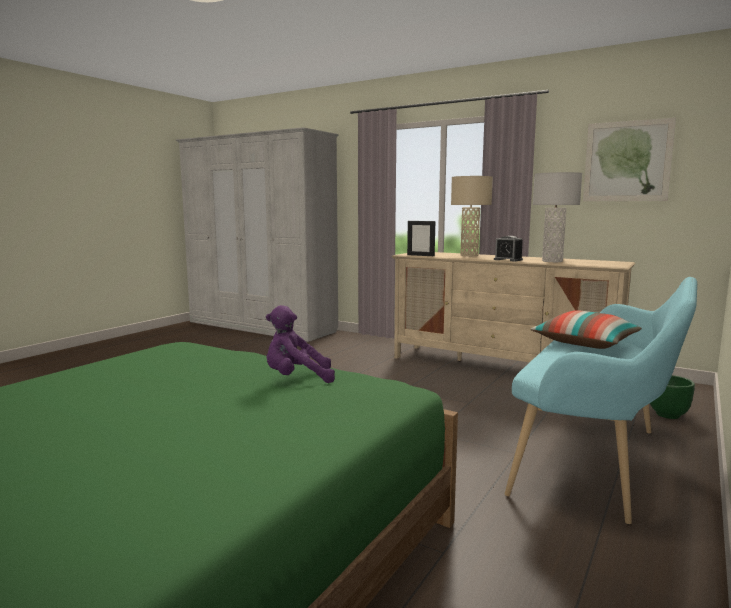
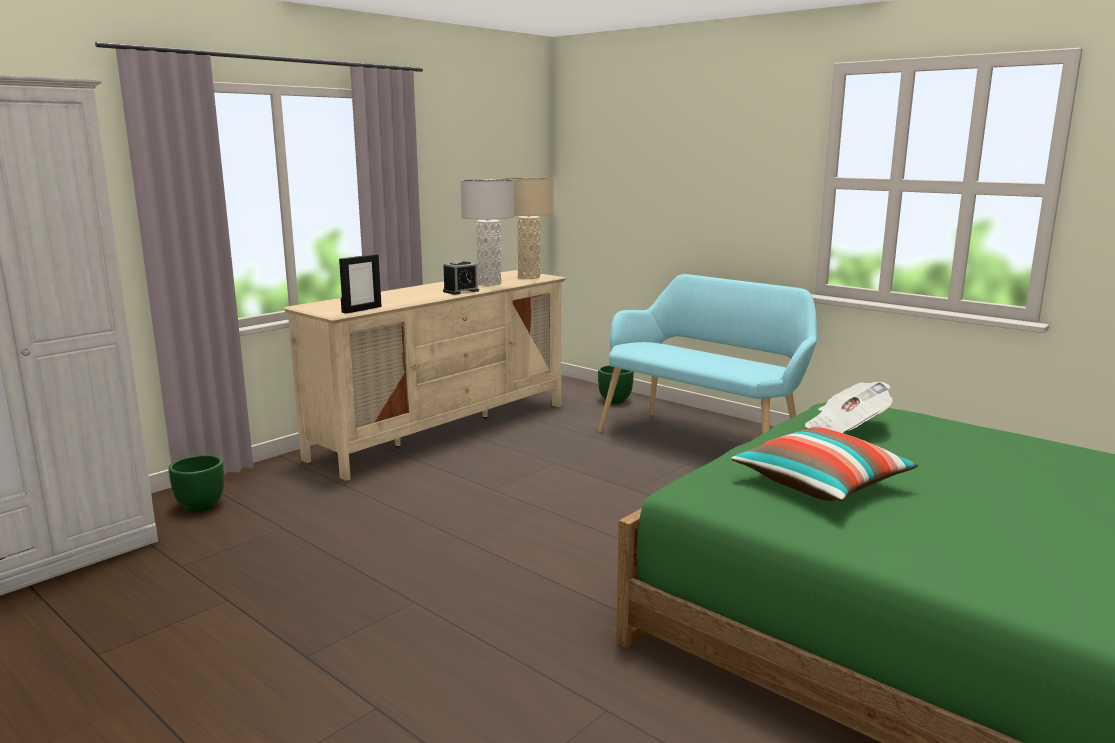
camera: 80 degrees left, 5 degrees up
(296, 379) = (846, 428): purple plush toy -> newspaper
(347, 341) = (200, 506): none -> green planter
(469, 255) = (389, 296): beige table lamp -> beige table lamp (529, 277)
(585, 343) = (659, 350): pillow -> pillow (821, 484)
(627, 161) = (482, 161): picture -> none

